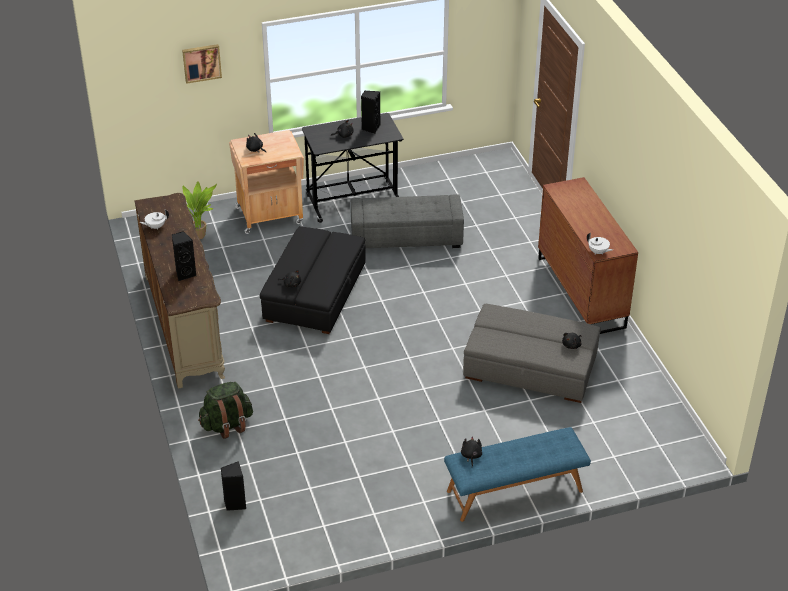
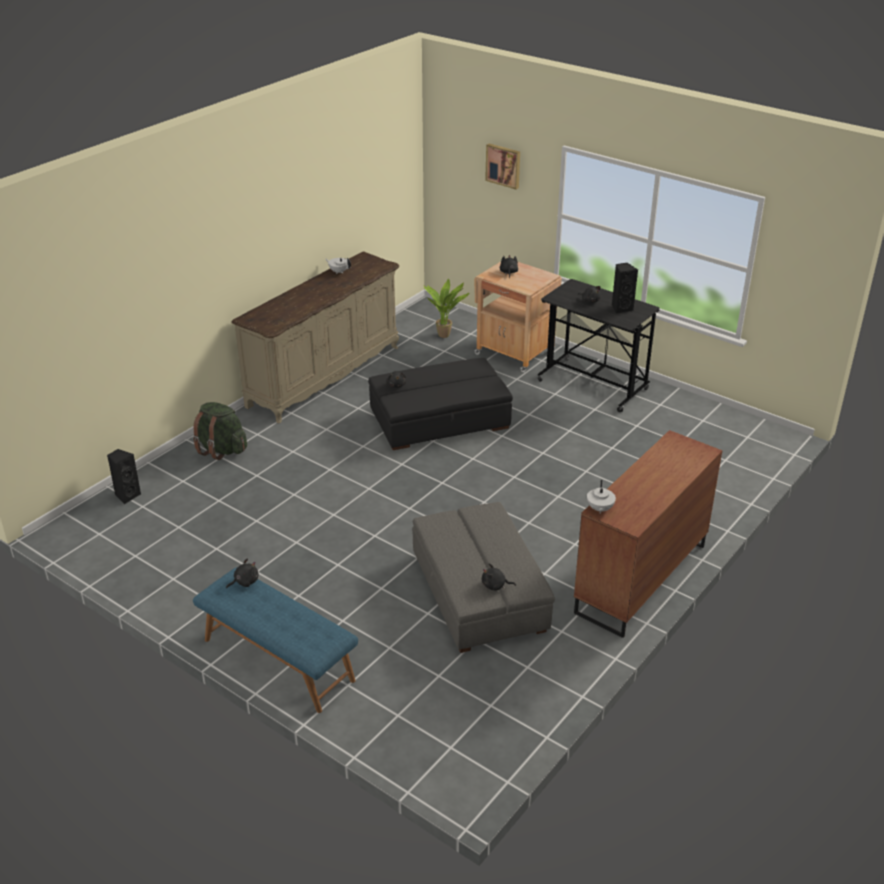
camera: 55 degrees right, 5 degrees down
(185, 273) = (291, 306): black speaker -> none
(406, 237) = (581, 434): grey ottoman -> none

